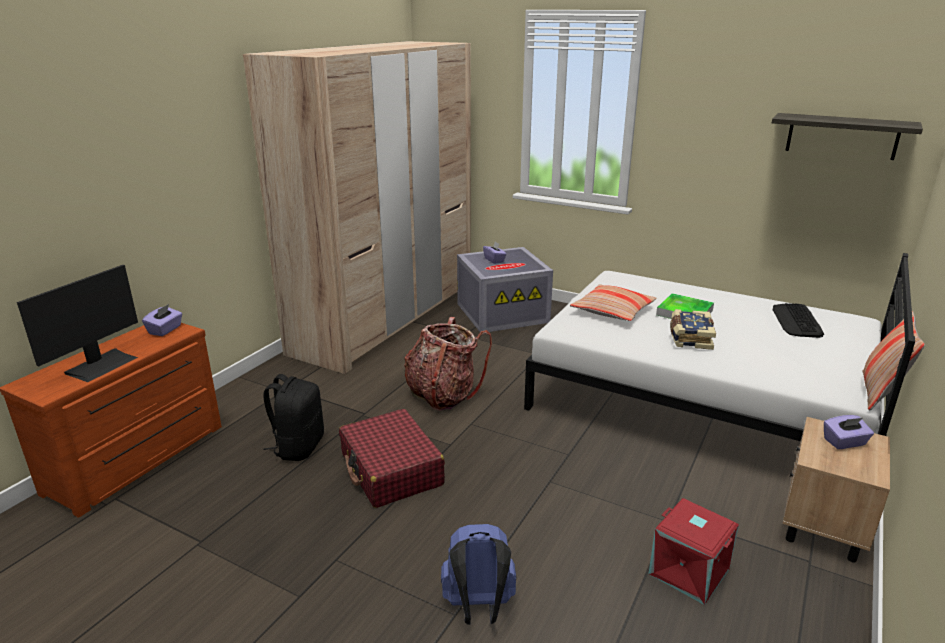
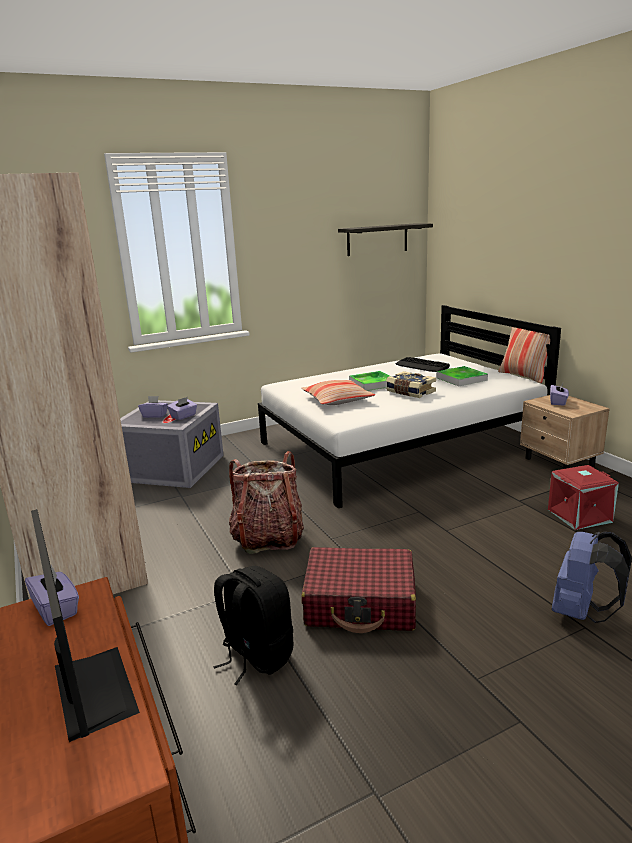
camera: 55 degrees left, 5 degrees down
(506, 269) = (184, 416): none -> purple tissue box
(782, 354) = (461, 379): none -> tray

